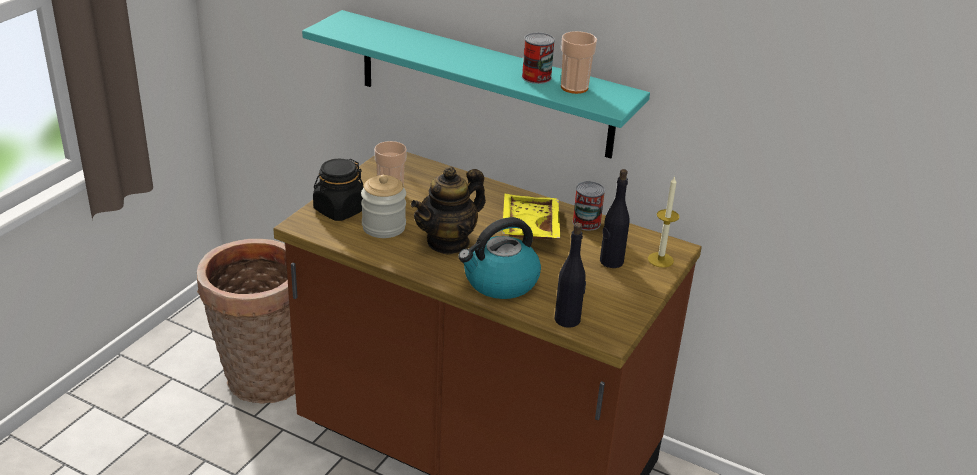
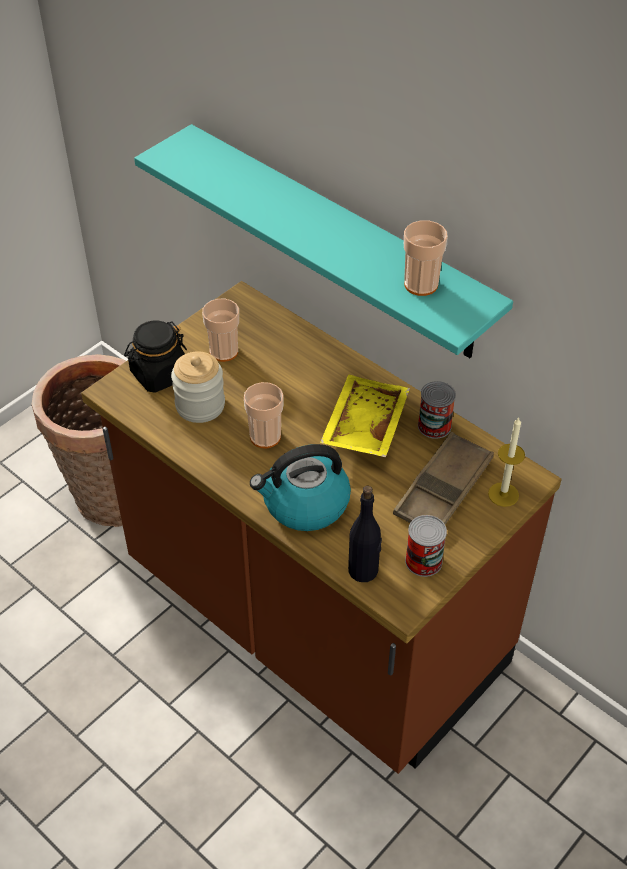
camera: 15 degrees right, 15 degrees up
(448, 242) = (265, 437): teapot -> cup
(536, 77) = (381, 262): can -> can (423, 561)
(611, 261) = (443, 489): black bottle -> brown tray

